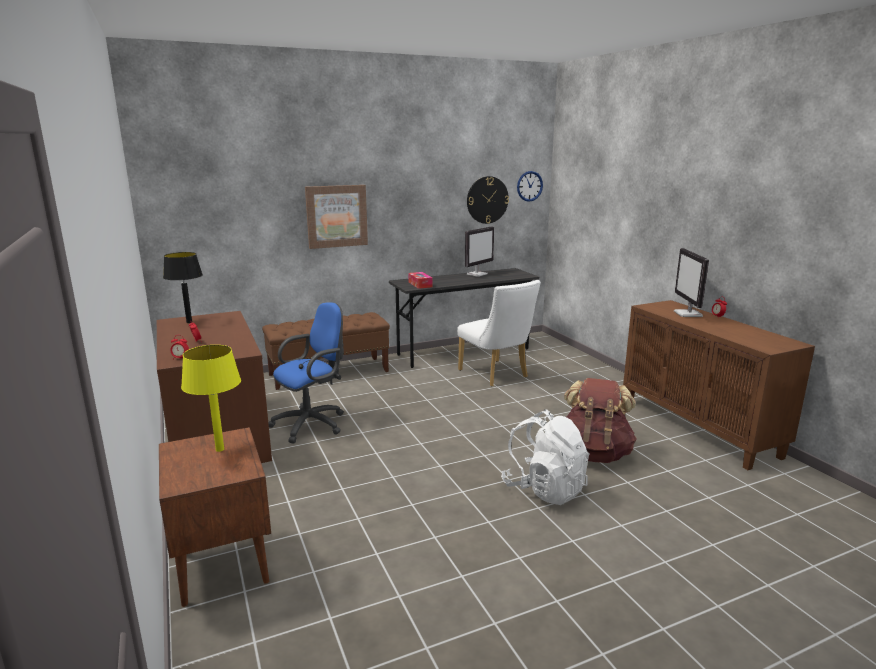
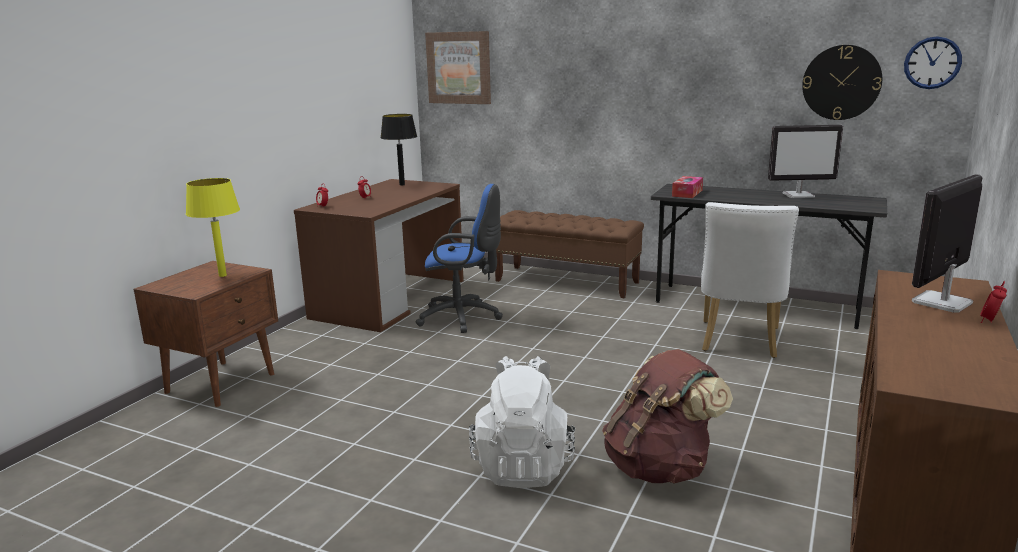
camera: 50 degrees right, 0 degrees up
(336, 216) = (608, 92): picture -> picture (459, 68)

